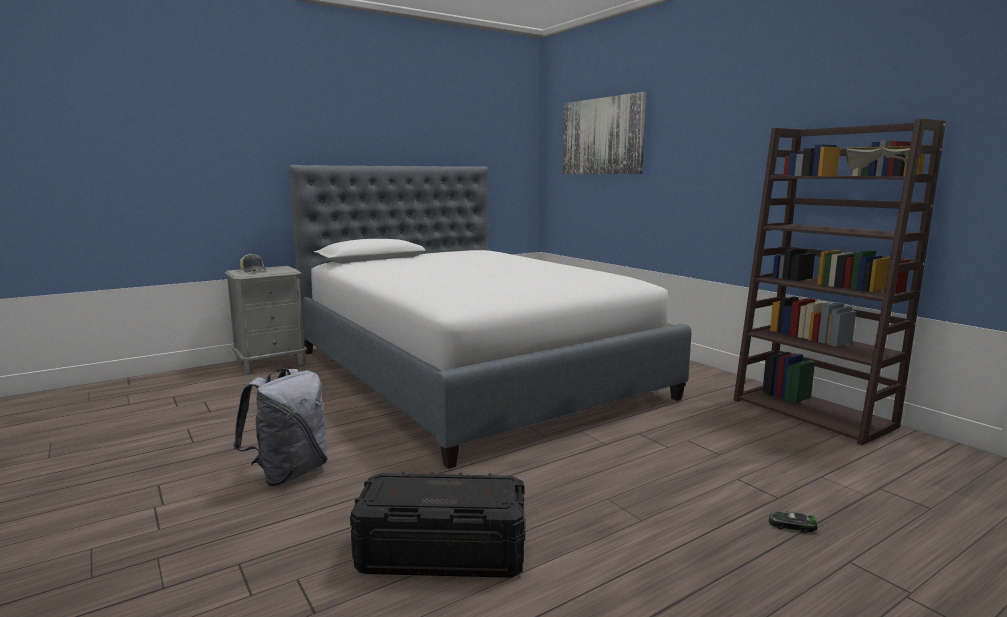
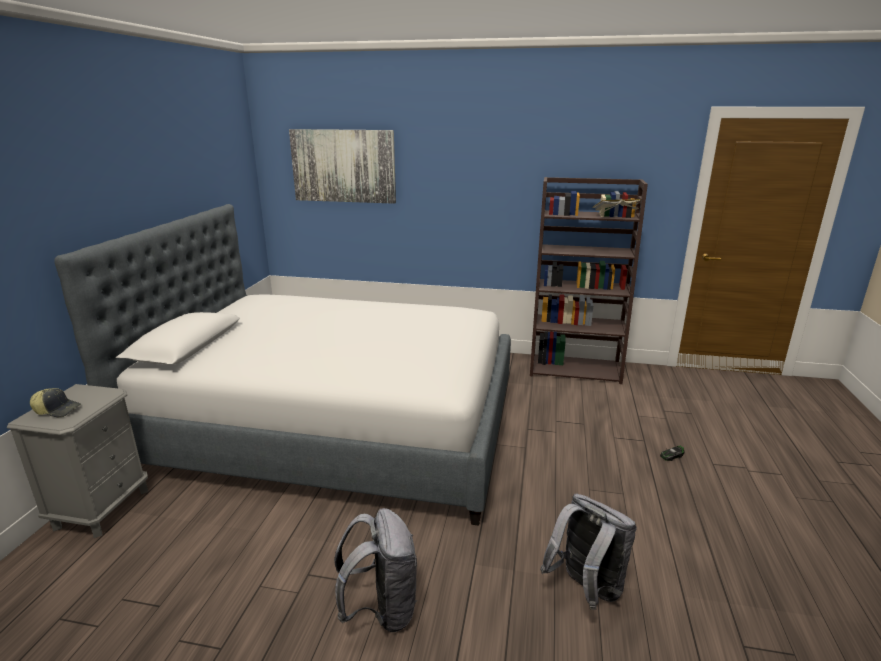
camera: 45 degrees left, 10 degrees up
(442, 553) = (585, 589): black storage box -> grey backpack

